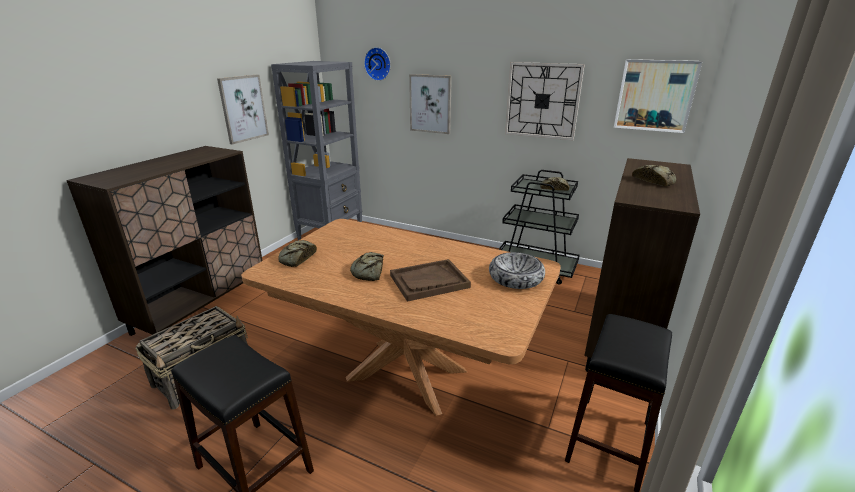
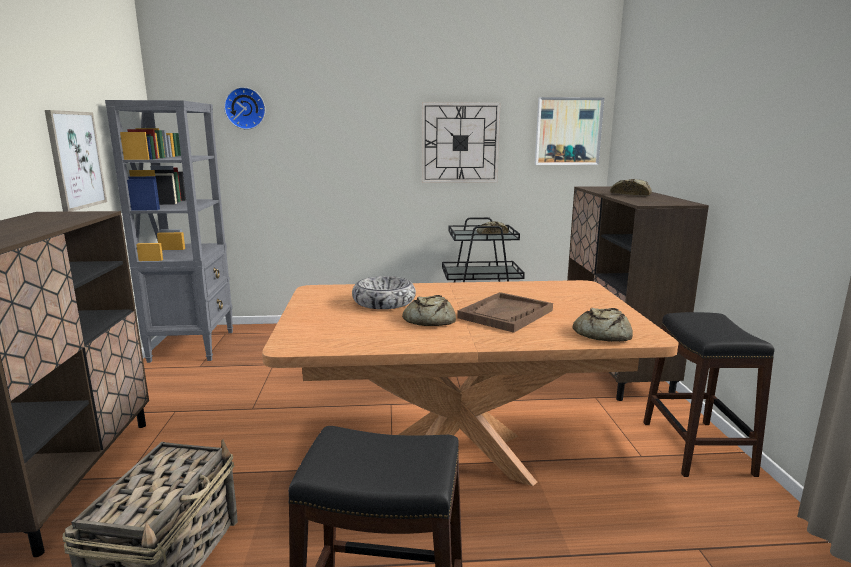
camera: 30 degrees left, 10 degrees down
(297, 258) = (315, 326): bread -> bread (601, 333)
(430, 104) = (323, 155): picture -> none
(516, 278) = (577, 296): bowl -> bowl (384, 302)

